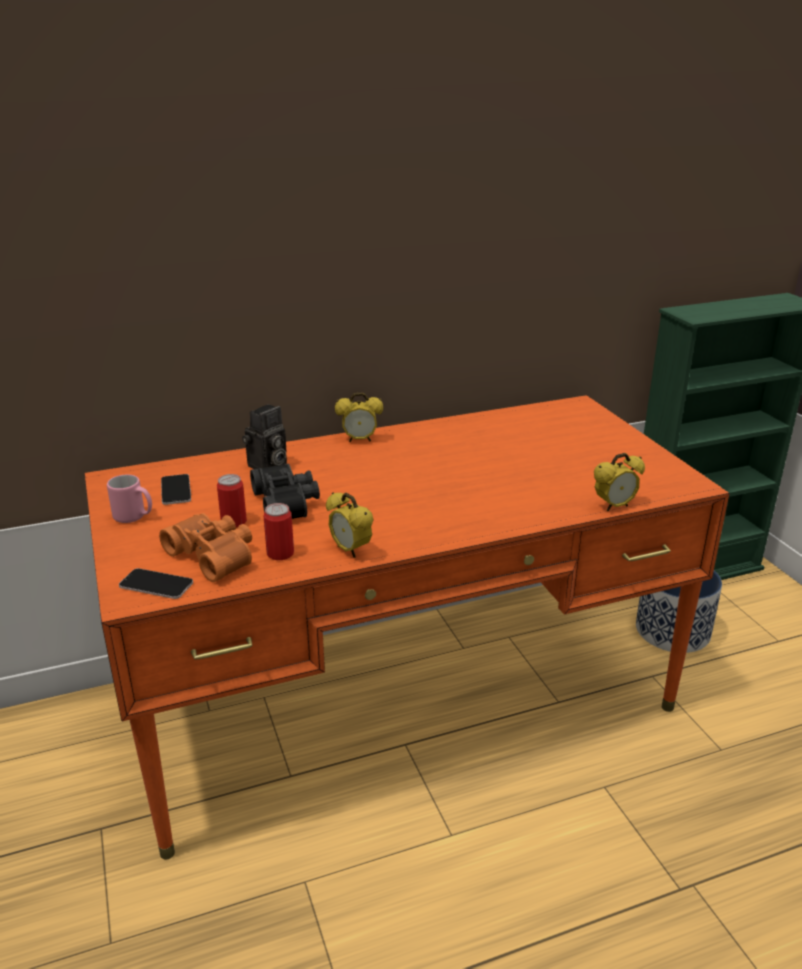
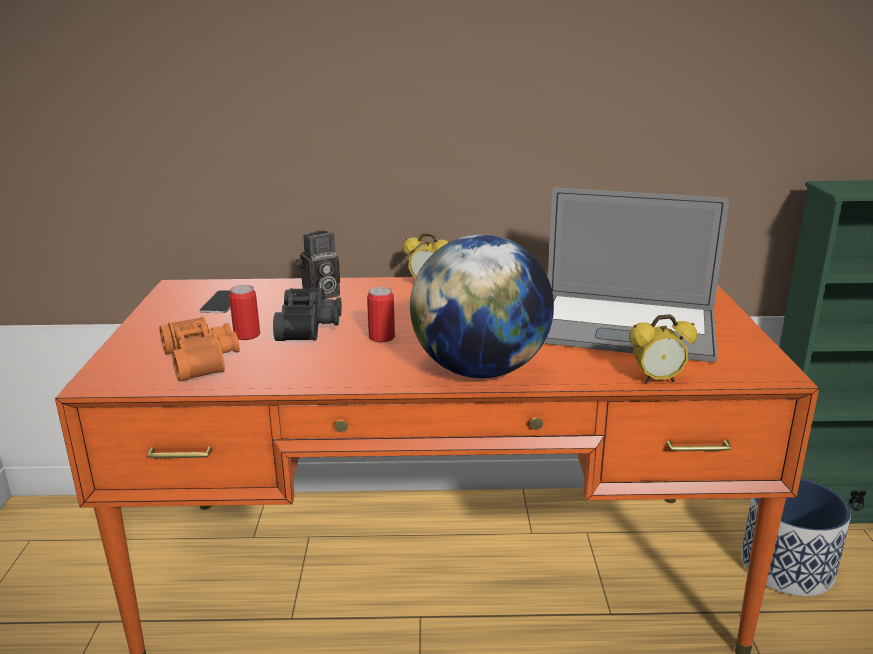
camera: 20 degrees right, 5 degrees down
(134, 517) = (166, 319): pink mug -> none
(156, 585) = (129, 375): phone -> none
(280, 553) = (263, 368): can -> can (381, 337)
(350, 550) = (332, 376): alarm clock -> none
(472, 522) = (480, 370): none -> globe
(557, 460) = (623, 327): none -> laptop

